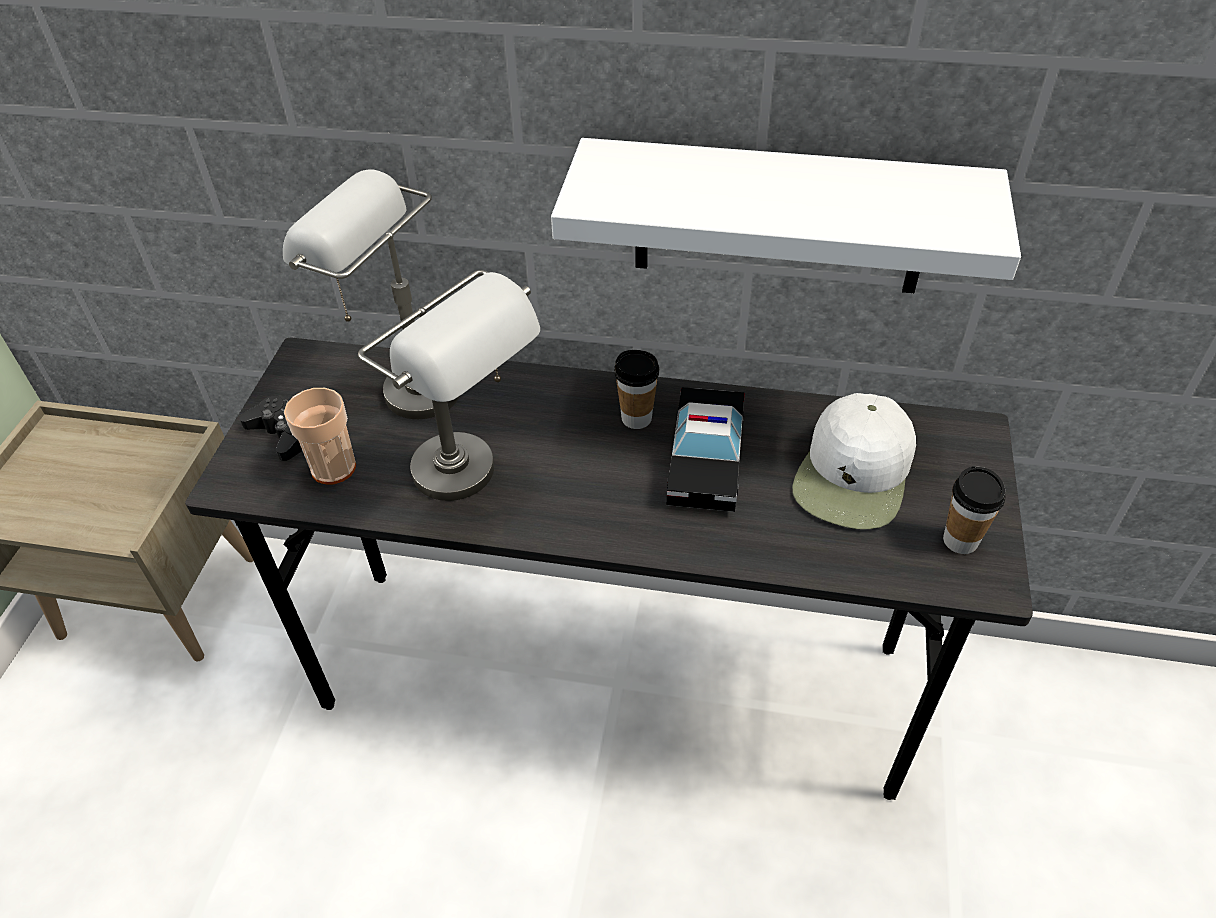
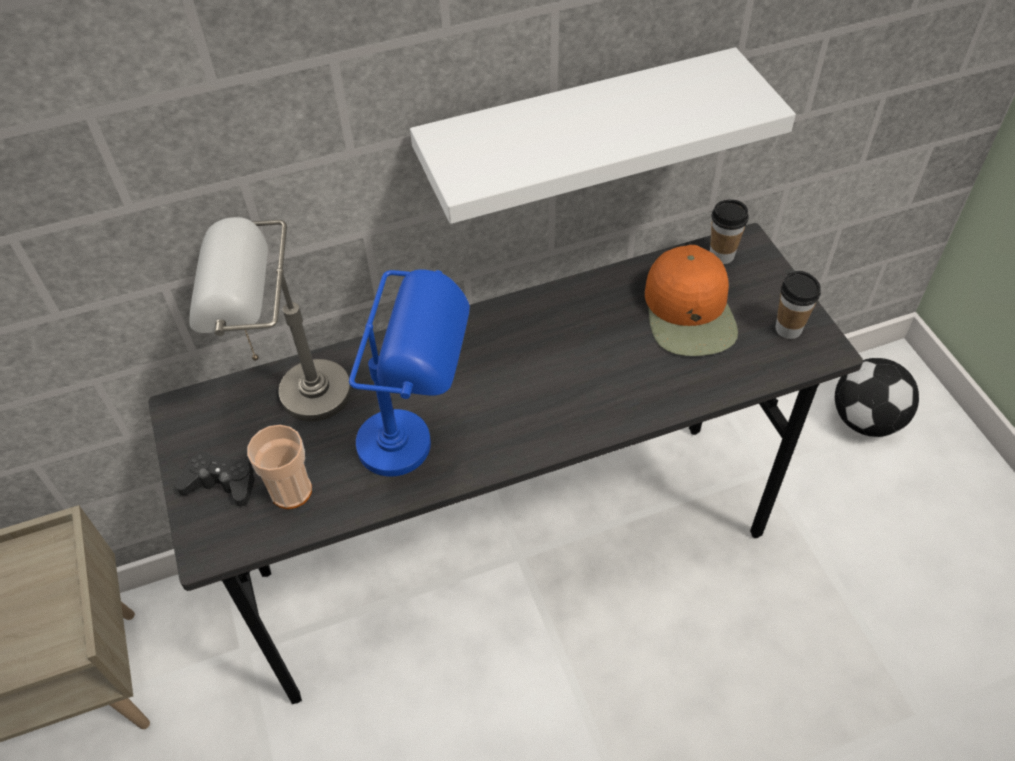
camera: 30 degrees left, 5 degrees up
(476, 481) = (420, 446): grey table lamp -> blue table lamp
(636, 418) = (505, 338): cup -> cup (721, 255)
(705, 460) = (580, 348): toy car -> none
(854, 475) = (690, 312): white cap -> orange cap
(1111, 735) = (865, 419): none -> football

